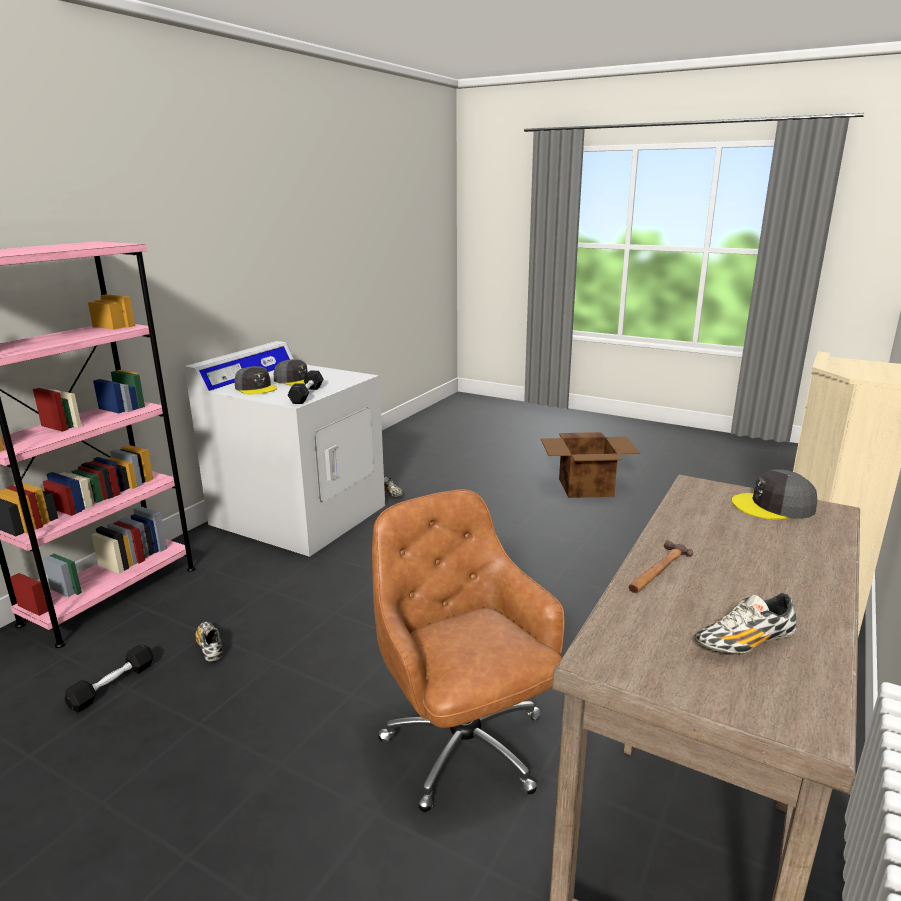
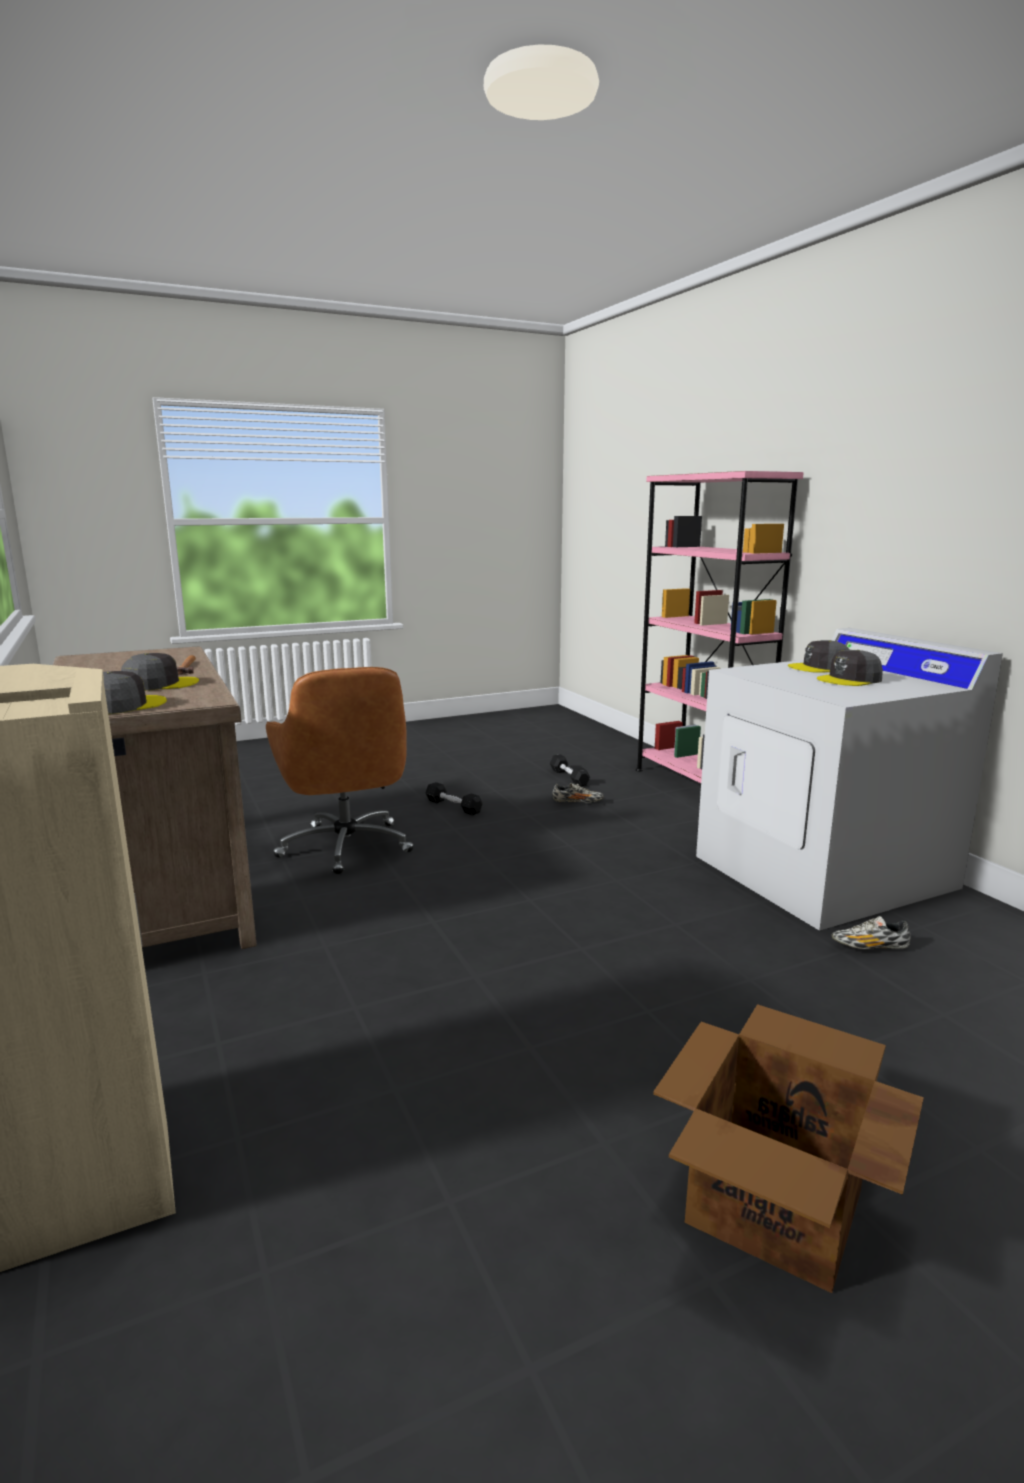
camera: 125 degrees right, 5 degrees down
(307, 395) = (763, 676): black dumbbell -> black dumbbell (453, 806)
(466, 745) = (345, 847): brown office chair -> brown office chair turned 60 degrees clockwise
(719, 535) = (159, 684): none -> grey cap
(744, 643) = (115, 662): shoe -> none

